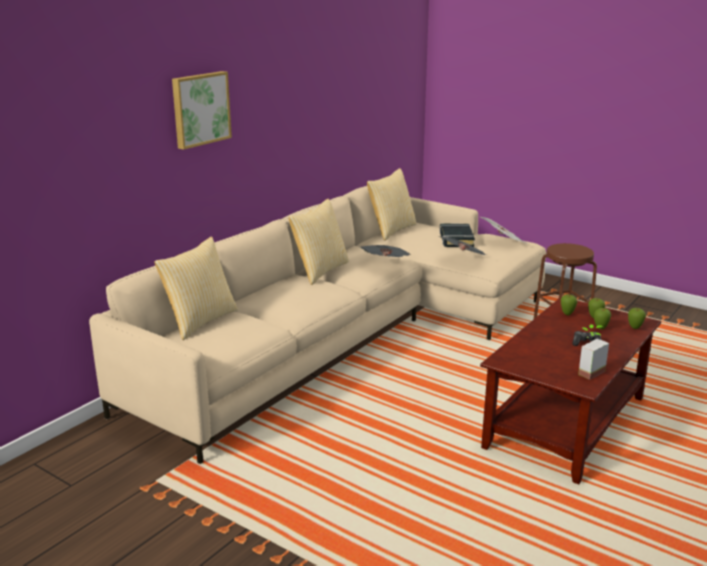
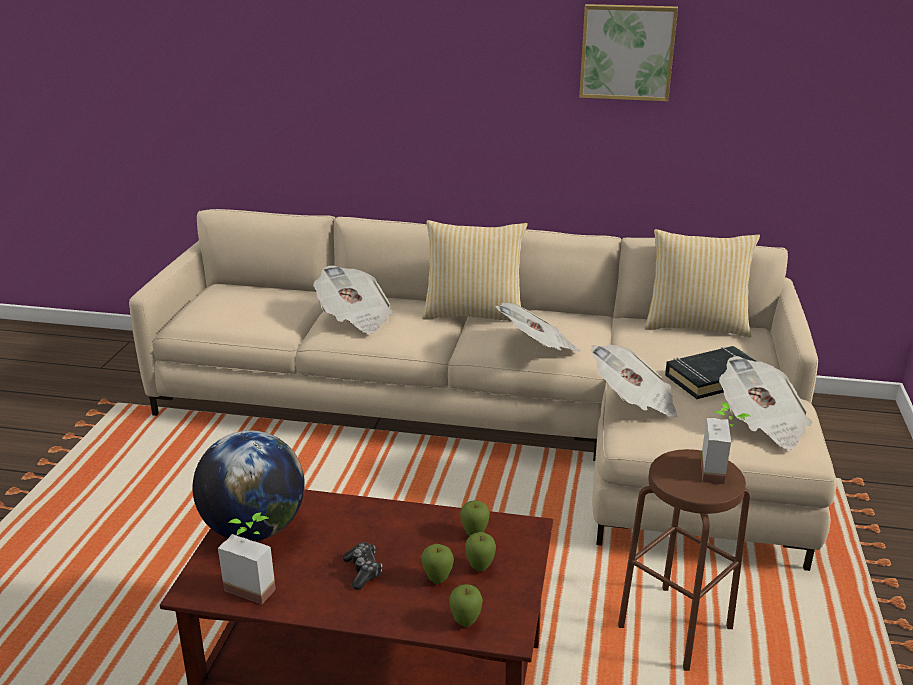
camera: 65 degrees right, 5 degrees up
(200, 109) = (376, 51): picture -> picture (627, 52)
(200, 321) = (272, 290): pillow -> none
(289, 301) = (355, 318): none -> newspaper
(534, 365) = (254, 529): none -> globe
(570, 246) = (721, 472): none -> potted plant

